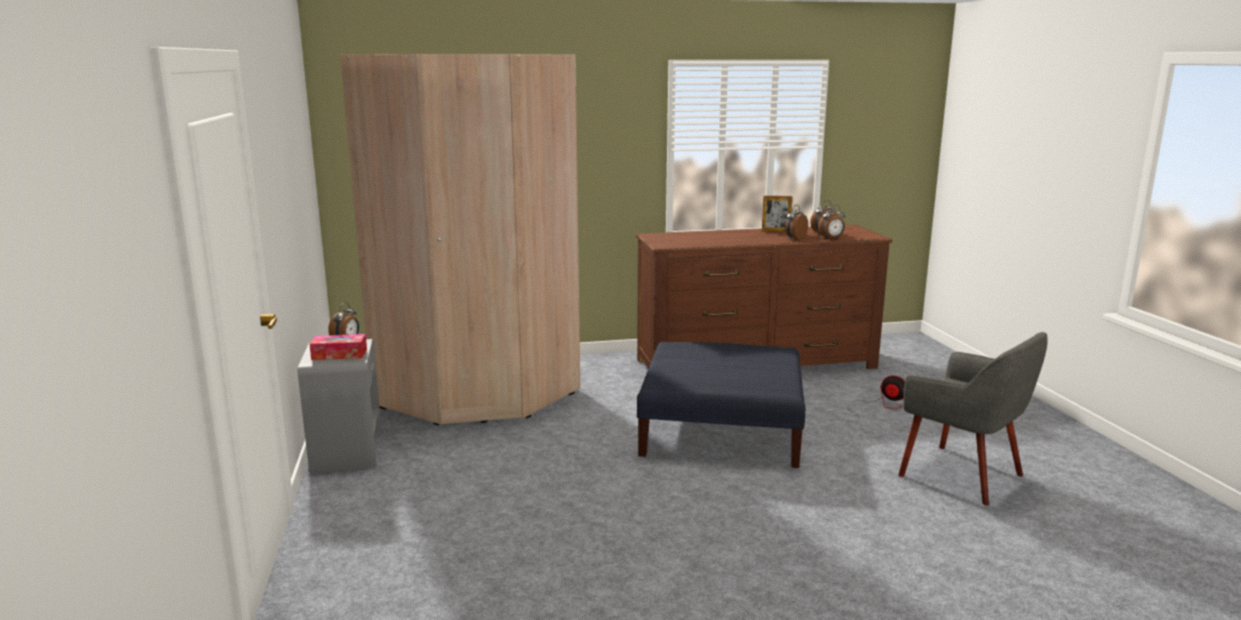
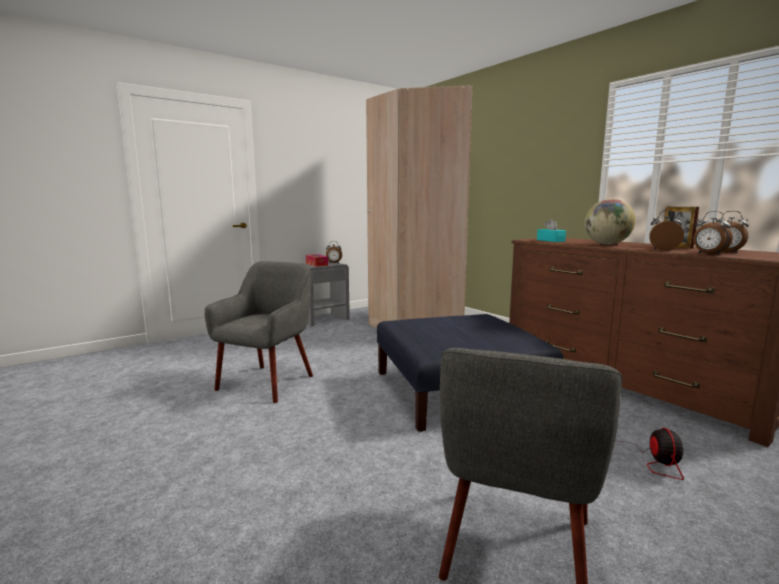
camera: 65 degrees right, 5 degrees down
(604, 530) = (267, 382): none -> grey armchair
(682, 242) = (550, 240): none -> turquoise tissue box
(737, 238) = (606, 244): none -> globe

